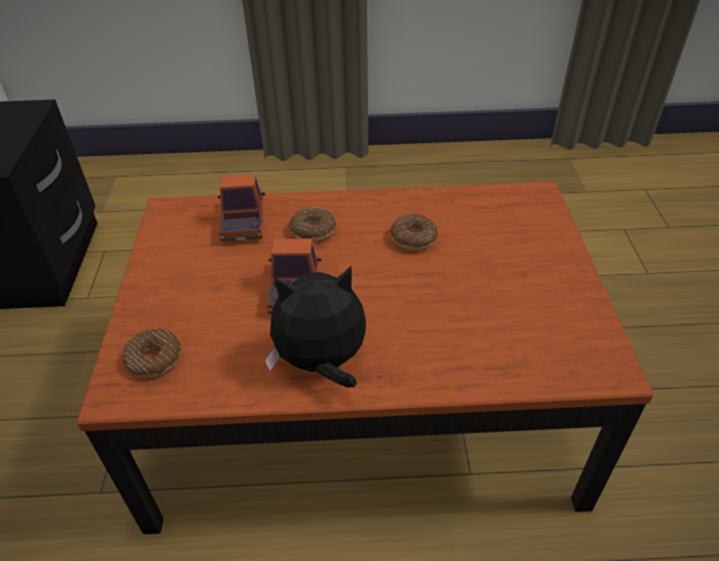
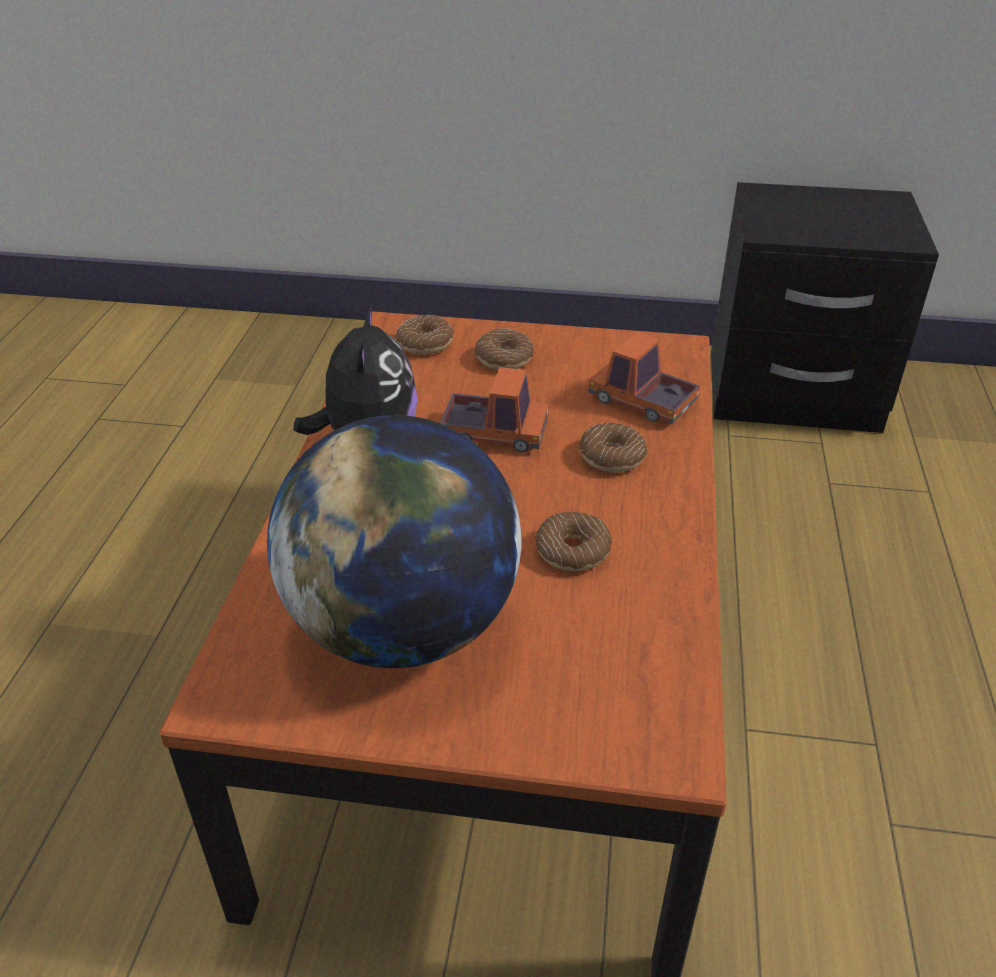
camera: 100 degrees right, 5 degrees down
(183, 301) = (504, 358): none -> donut
(243, 222) = (642, 401): toy truck -> toy truck turned 150 degrees counterclockwise
(510, 299) = (403, 626): none -> globe

